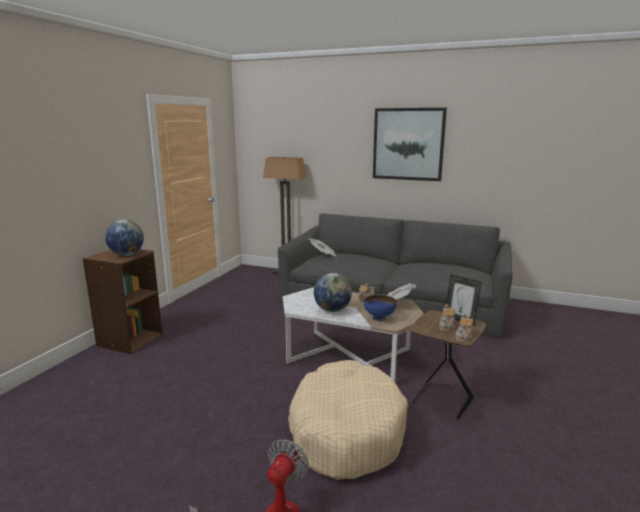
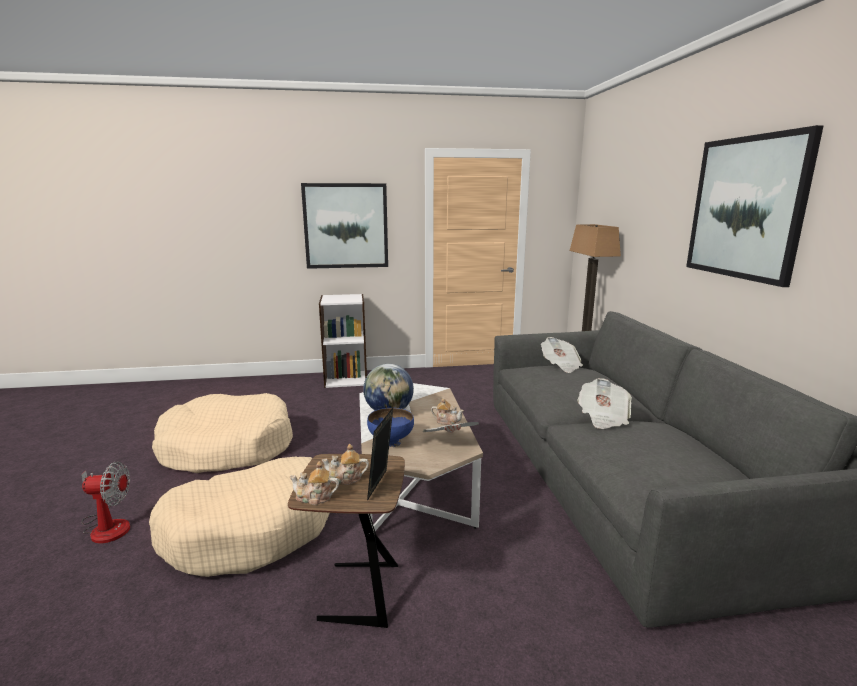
camera: 60 degrees right, 0 degrees up
(93, 177) = (346, 226): none -> picture
(126, 254) = (343, 299): globe -> none
(129, 340) = (346, 379): brown bookcase -> white bookcase
(188, 428) = (227, 447): none -> beige dog bed
(400, 268) = (603, 417): none -> newspaper

